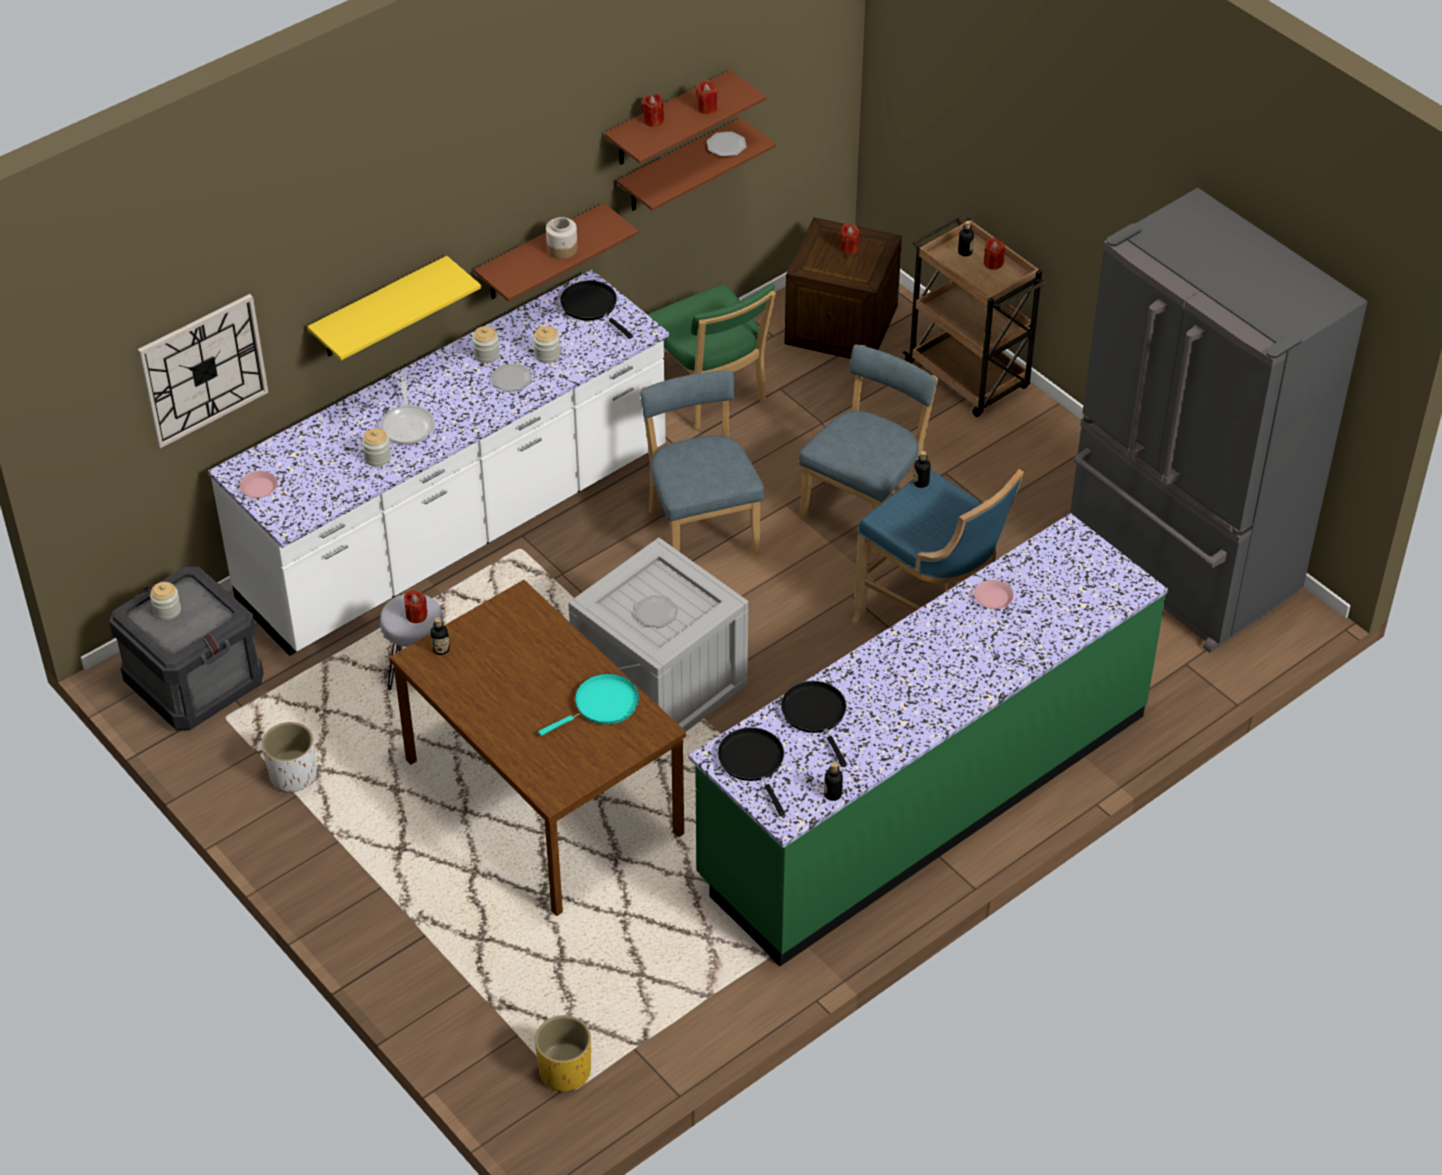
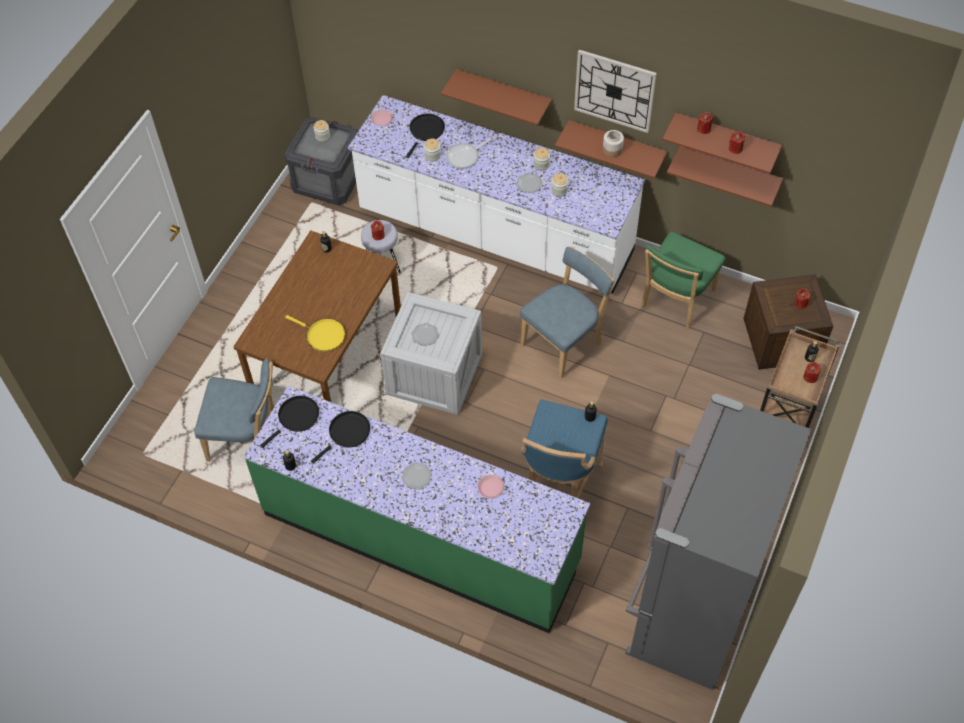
camera: 65 degrees right, 10 degrees up
(203, 370) = (390, 43): wall clock -> wall clock (614, 90)
(293, 775) = (289, 246): white planter -> none
(380, 309) = (503, 94): yellow shelf -> brown shelf
(565, 1071) = (154, 446): yellow planter -> none
(592, 307) = (612, 193): black frying pan -> black frying pan (426, 131)
(602, 705) = (323, 335): turquoise frying pan -> yellow frying pan
(726, 146) = (749, 182): plate -> plate (416, 476)
(865, 506) = (634, 415): blue chair -> blue chair (247, 440)

